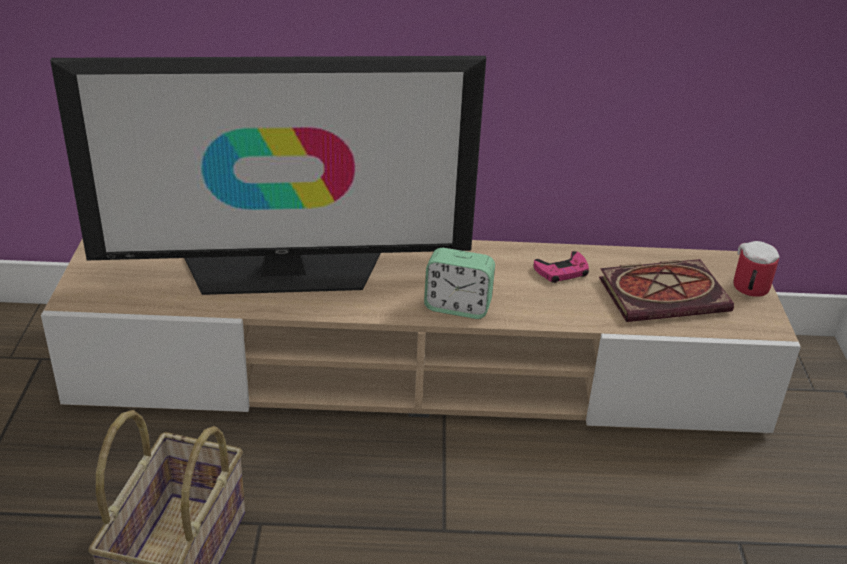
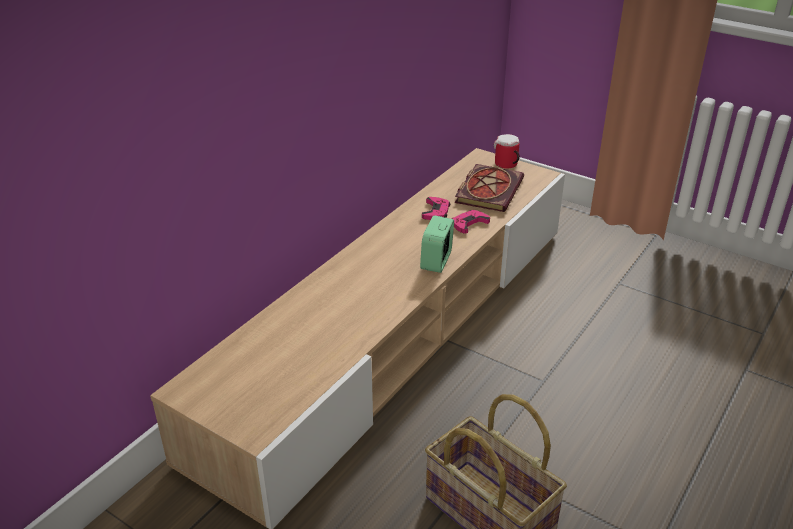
camera: 55 degrees left, 0 degrees up
(283, 273) = (329, 317): television -> none
(457, 307) = (436, 261): alarm clock -> alarm clock turned 150 degrees clockwise
(566, 304) = (469, 224): none -> pink game controller

